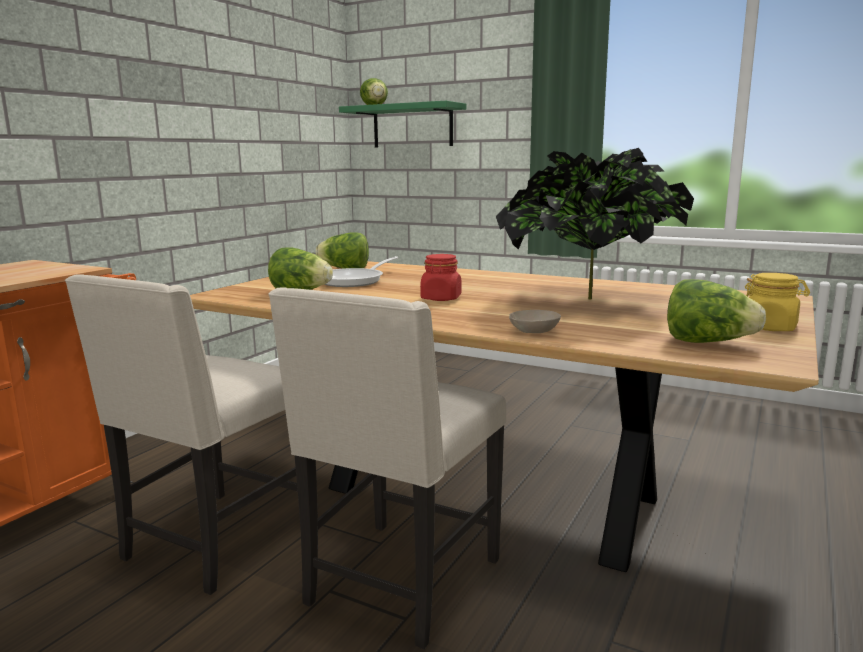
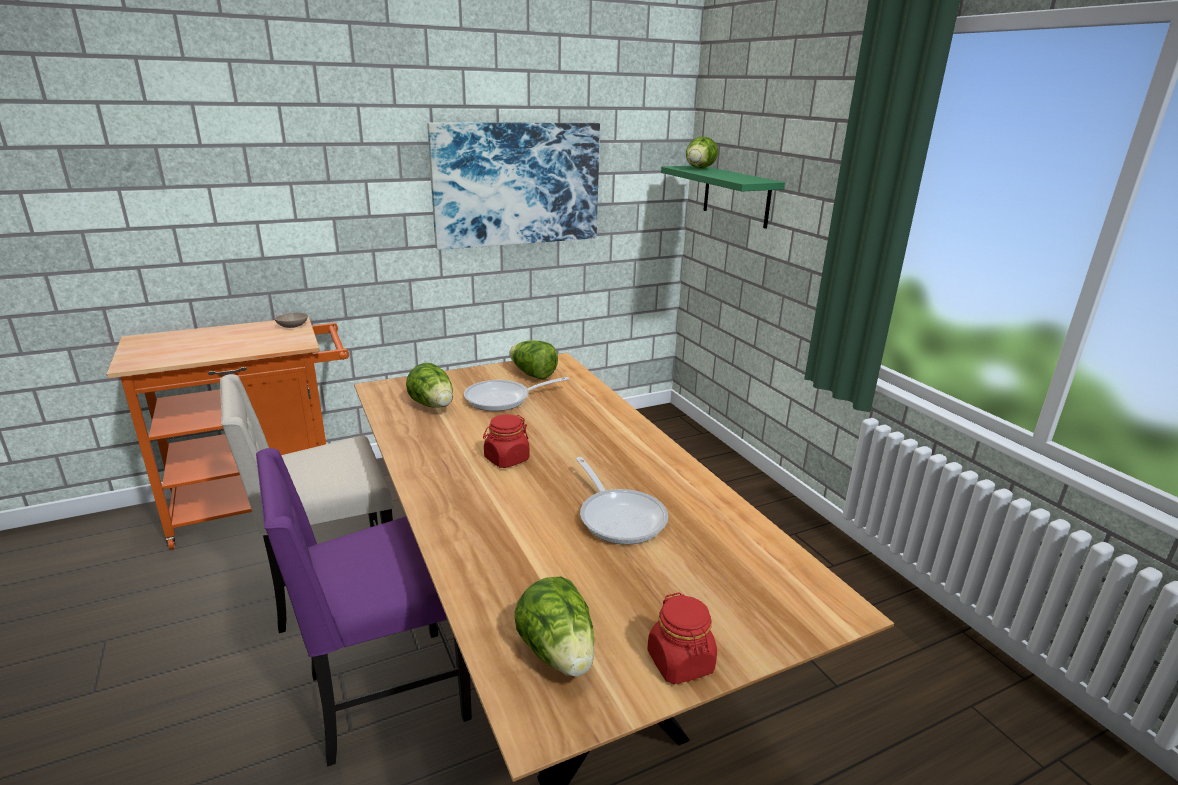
camera: 35 degrees right, 10 degrees up
(227, 114) = (517, 184): none -> picture
(400, 583) = (384, 697): beige chair -> purple chair
(536, 331) = (465, 553): beige bowl -> beige bowl (292, 326)
(588, 300) = (619, 517): potted plant -> frying pan
(771, 327) = (680, 662): yellow jar -> red jar

